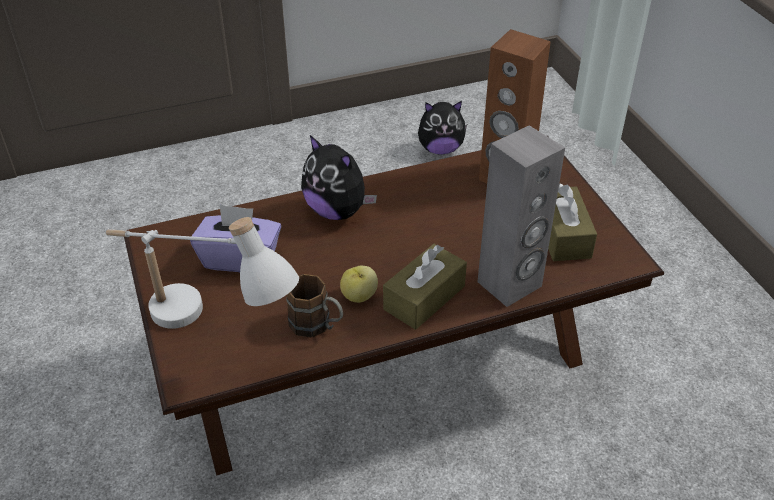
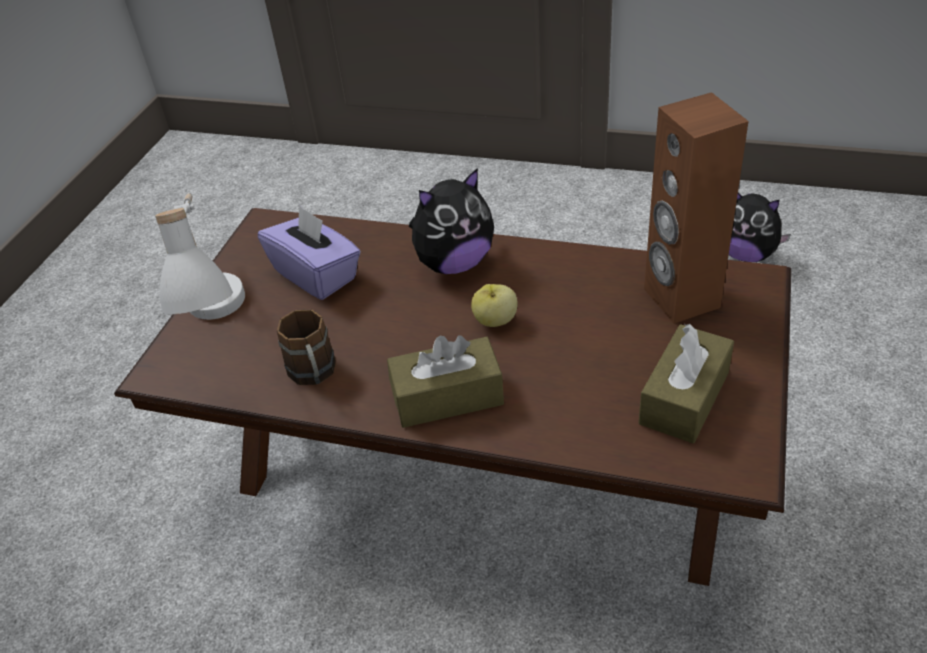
camera: 40 degrees right, 0 degrees up
(337, 211) = (454, 263): plush toy -> plush toy turned 105 degrees counterclockwise
(359, 296) = (384, 364): apple -> apple (495, 321)
(510, 284) = (557, 428): grey speaker -> none

